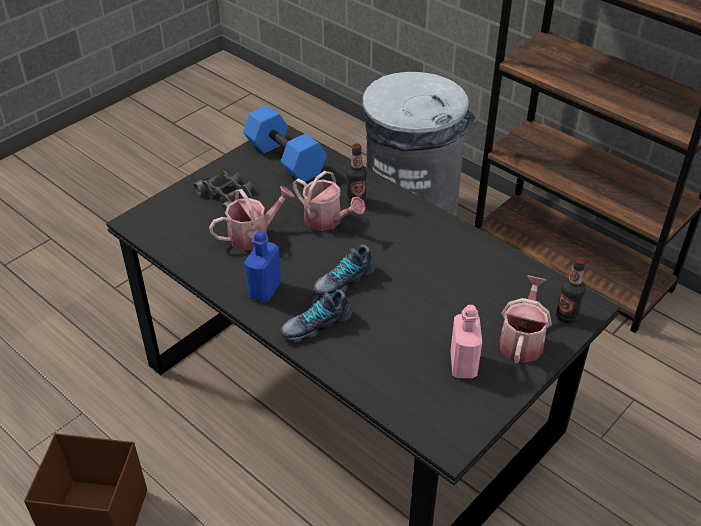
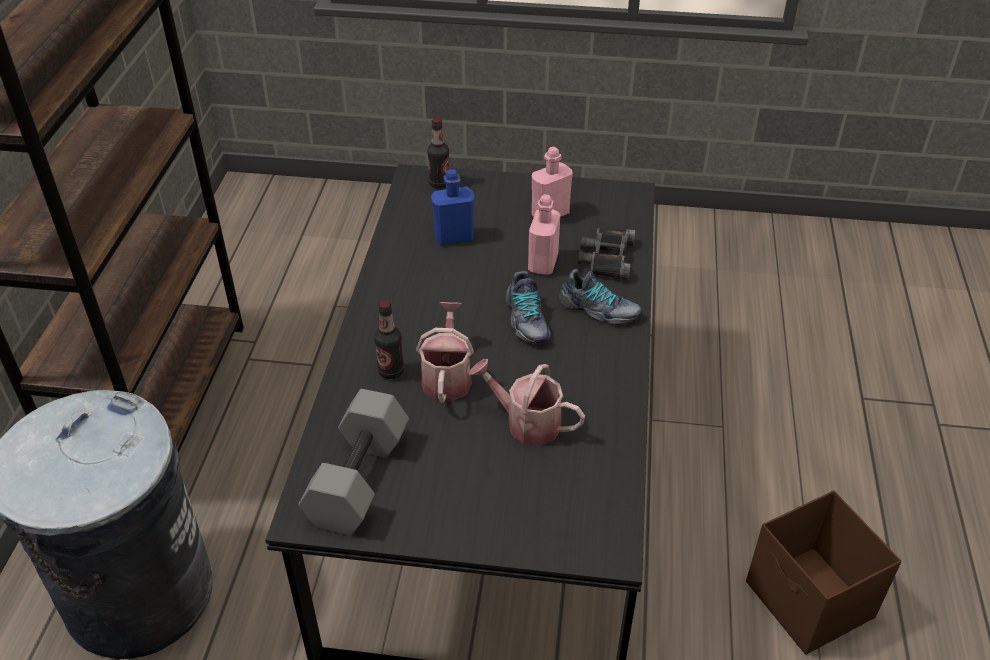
camera: 125 degrees left, 0 degrees up
(228, 195) = (480, 490): black binoculars -> black binoculars (606, 258)
(264, 290) = (594, 366): blue bottle -> blue bottle (454, 237)
(283, 159) = (360, 481): blue dumbbell -> grey dumbbell
(343, 281) = (526, 320): shoe -> shoe turned 60 degrees clockwise
(399, 324) = (543, 263): none -> pink bottle
(522, 340) = (490, 196): watering can -> none

